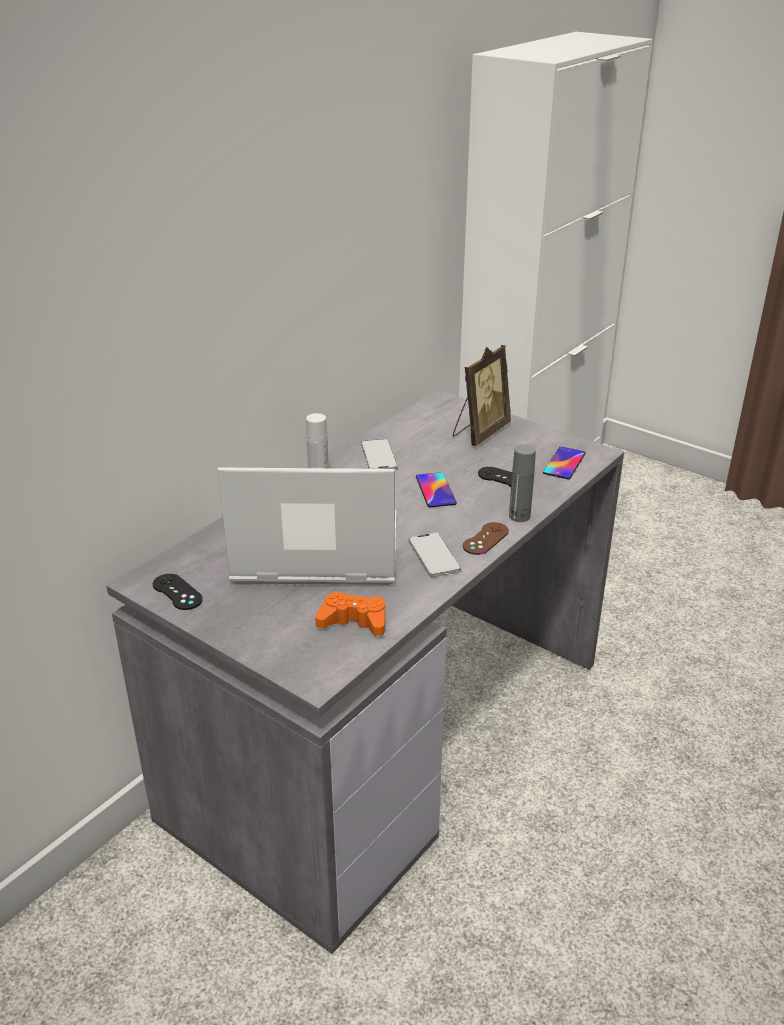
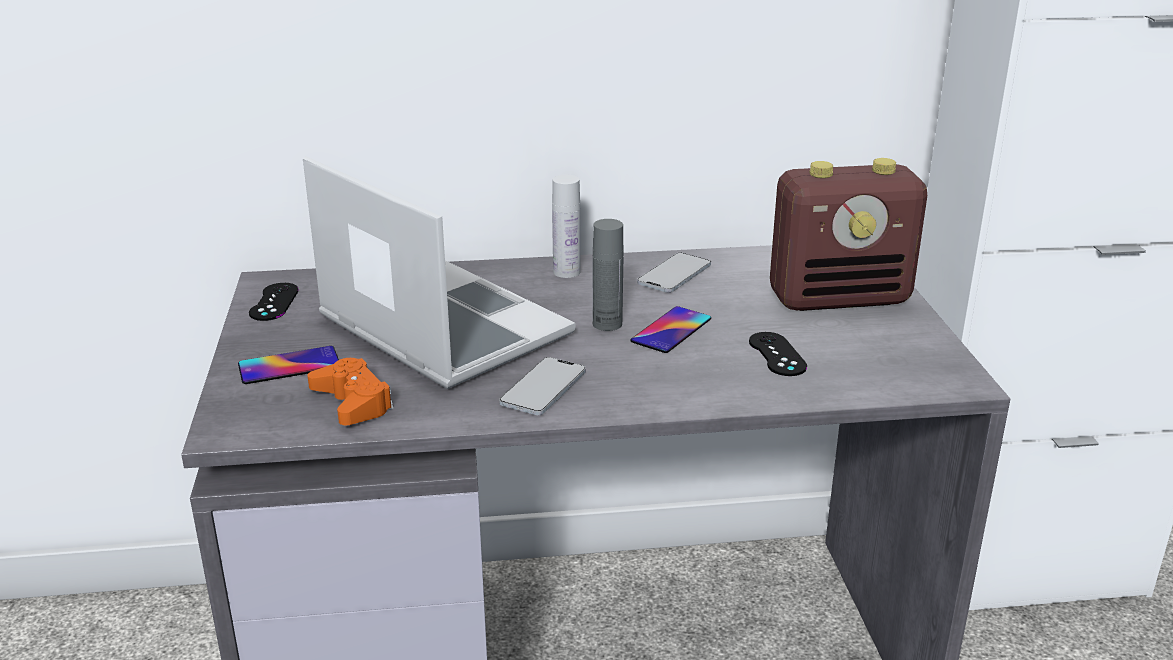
camera: 45 degrees right, 5 degrees down
(479, 432) = (840, 298): picture frame -> radio
(485, 539) = (631, 400): brown game controller -> none
(519, 516) = (717, 399): grey bottle -> grey bottle (607, 324)
(564, 463) = (890, 373): phone -> phone (289, 366)

